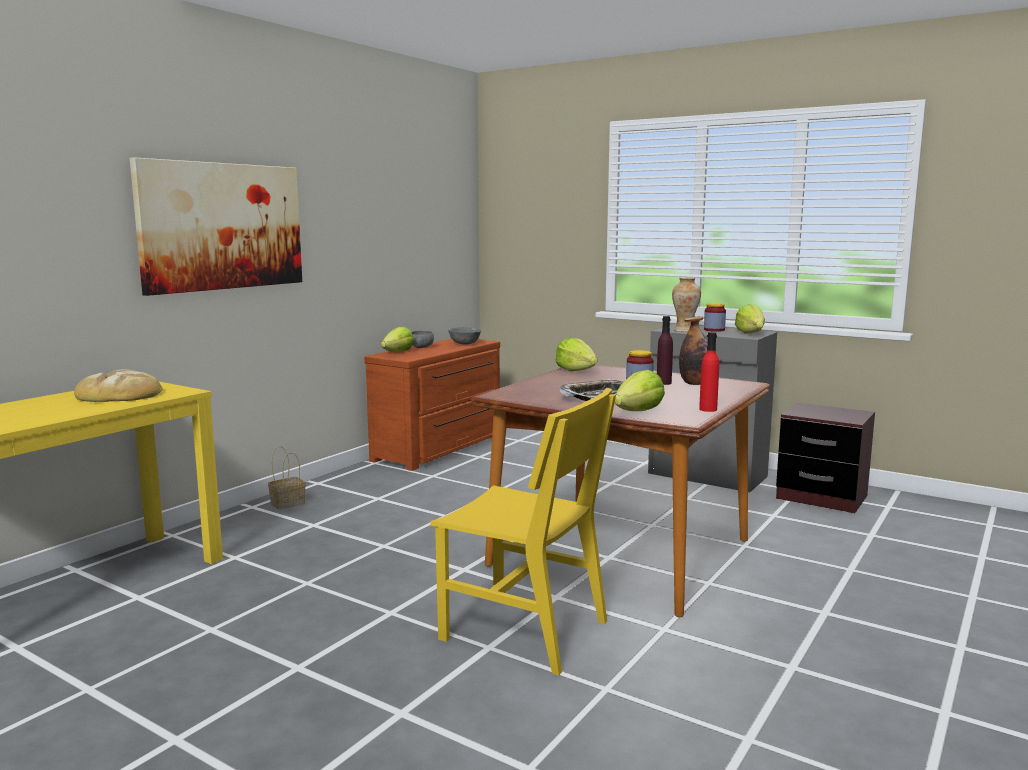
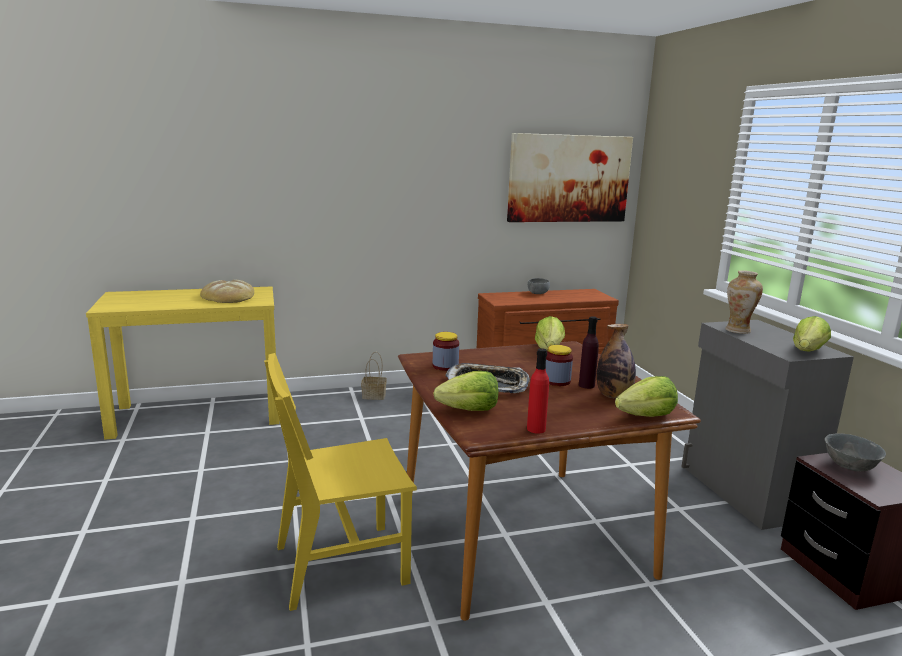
camera: 40 degrees right, 5 degrees up
(222, 226) = (347, 181): picture -> picture (569, 178)
(398, 352) = (508, 295): lettuce -> lettuce (646, 416)
(465, 344) = (580, 297): grey bowl -> grey bowl (850, 466)
(524, 630) = (341, 564): yellow chair -> yellow chair turned 90 degrees clockwise
(714, 330) = (777, 336): jar -> jar (445, 366)

